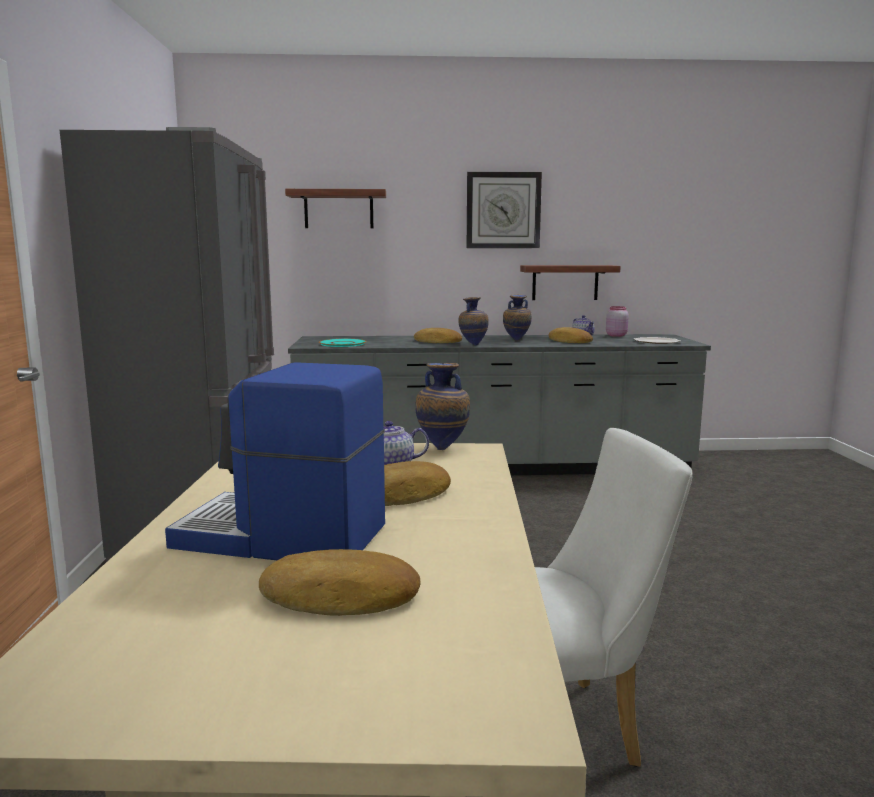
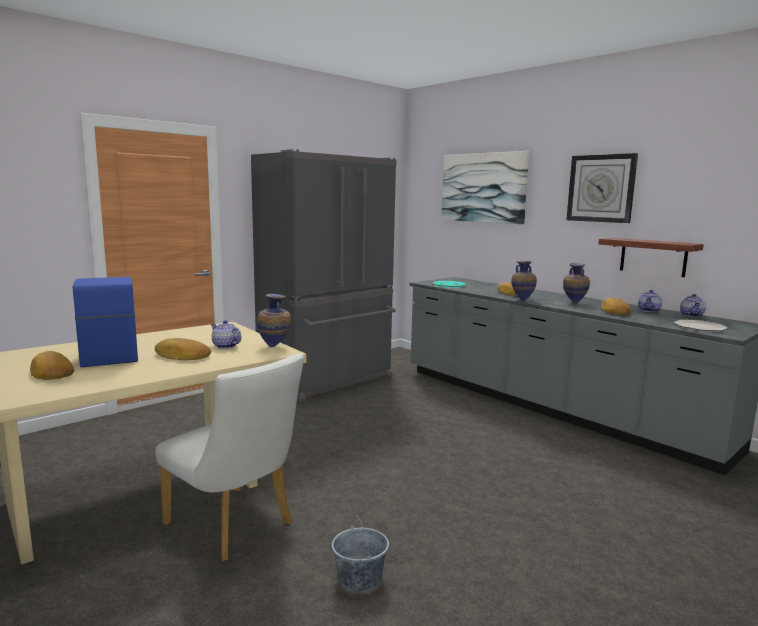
camera: 50 degrees right, 0 degrees up
(338, 210) = (483, 188): shelf -> picture
(616, 335) = (692, 315): pink jar -> teapot
(740, 681) = (360, 578): none -> grey bucket

